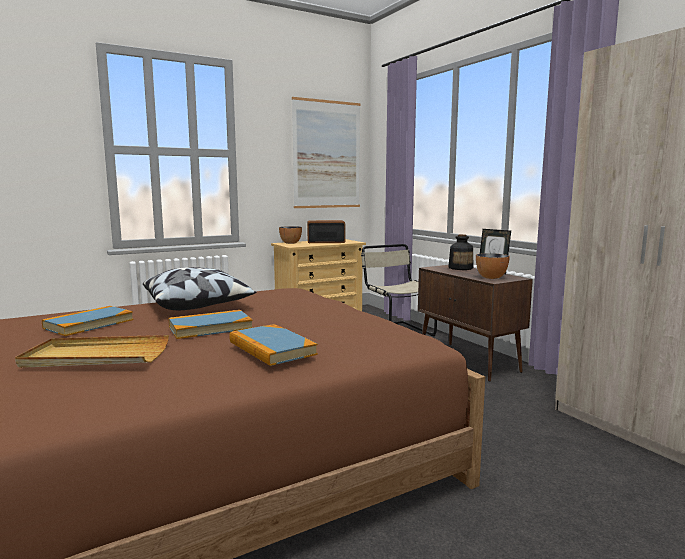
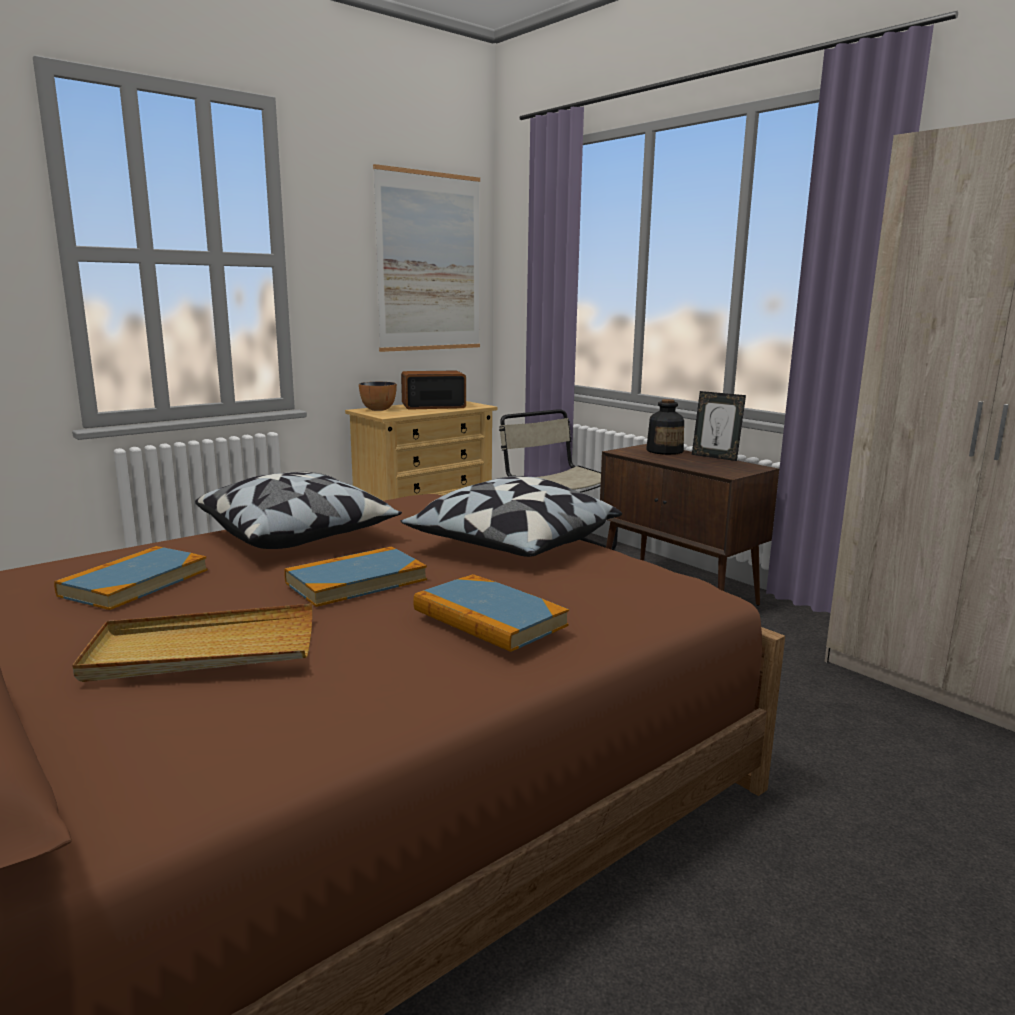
camera: 10 degrees left, 5 degrees up
(321, 315) = (512, 547): none -> pillow
(491, 277) = (721, 468): bowl -> none

